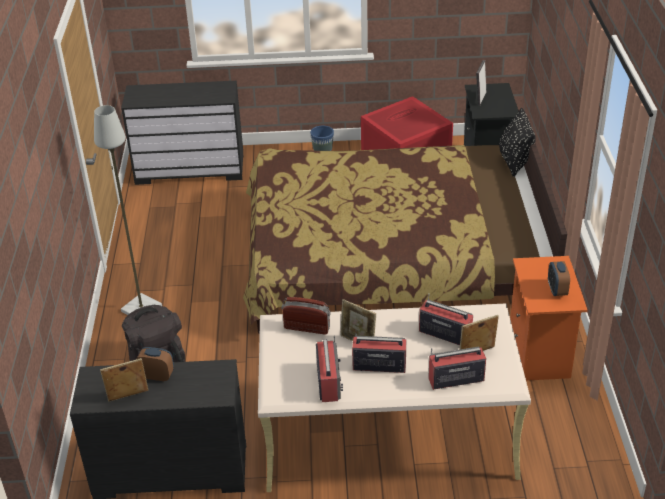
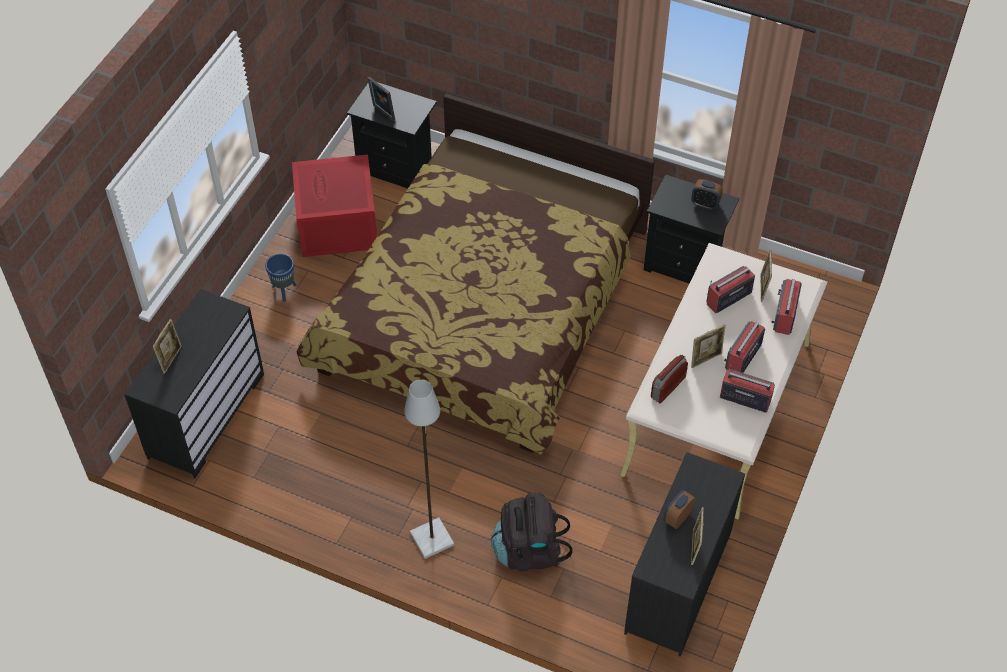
camera: 65 degrees left, 15 degrees up
(167, 90) = (171, 359): none -> picture frame
(514, 162) = (484, 142): black pillow -> none
(540, 357) = (685, 264): orange nightstand -> black nightstand

